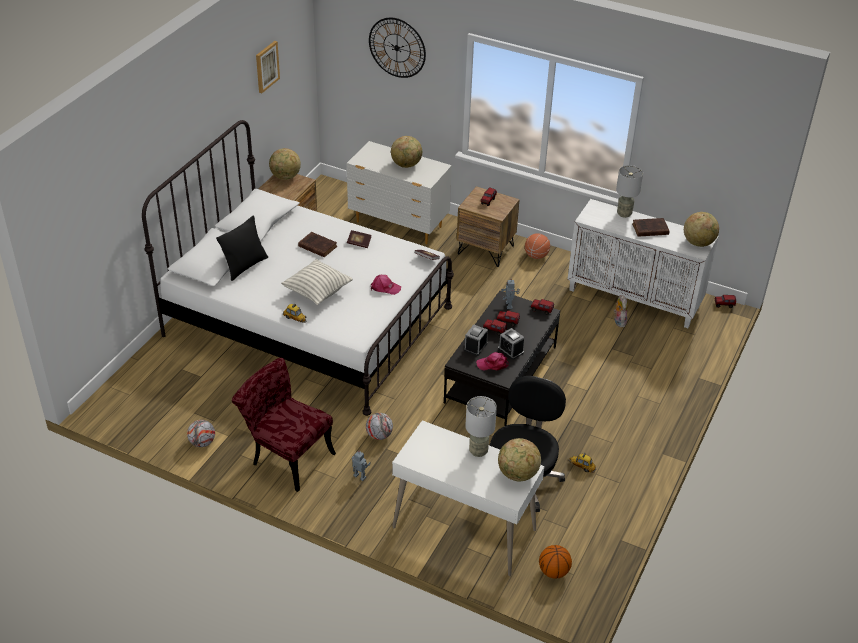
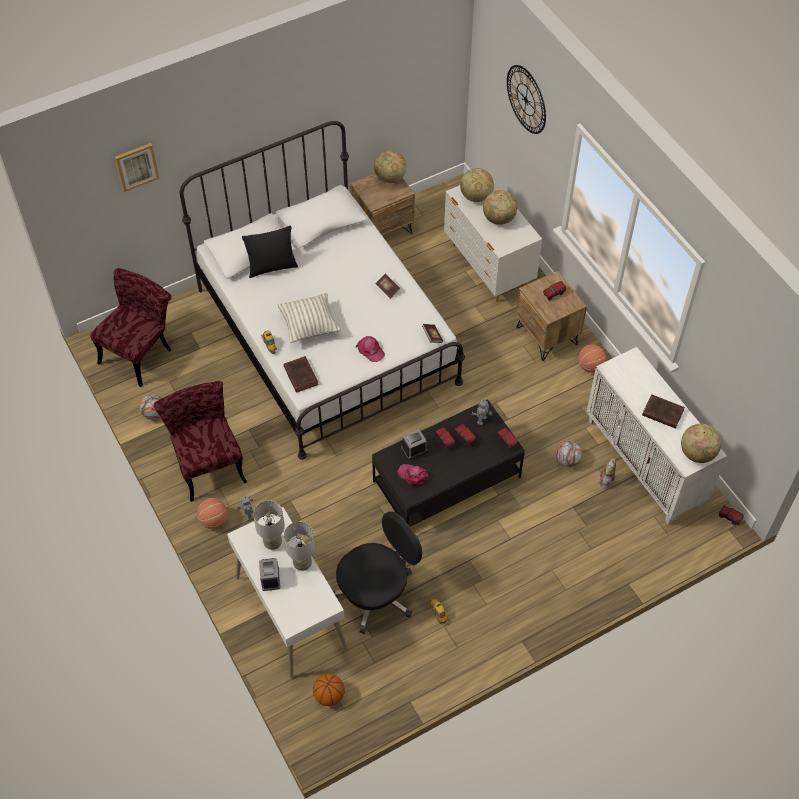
camera: 35 degrees right, 15 degrees up
(145, 402) = (140, 351): none -> red chair
(266, 66) = (386, 72): picture -> picture (136, 166)
(317, 246) = (348, 274): brown book -> brown book (300, 375)
(331, 495) = (213, 520): none -> basketball
(379, 435) = (295, 484): football -> football (567, 460)
(510, 350) = (441, 470): alarm clock -> alarm clock (270, 578)
(518, 474) = (315, 604): globe -> globe (476, 196)
(624, 214) = (653, 381): grey table lamp -> grey table lamp (272, 542)

